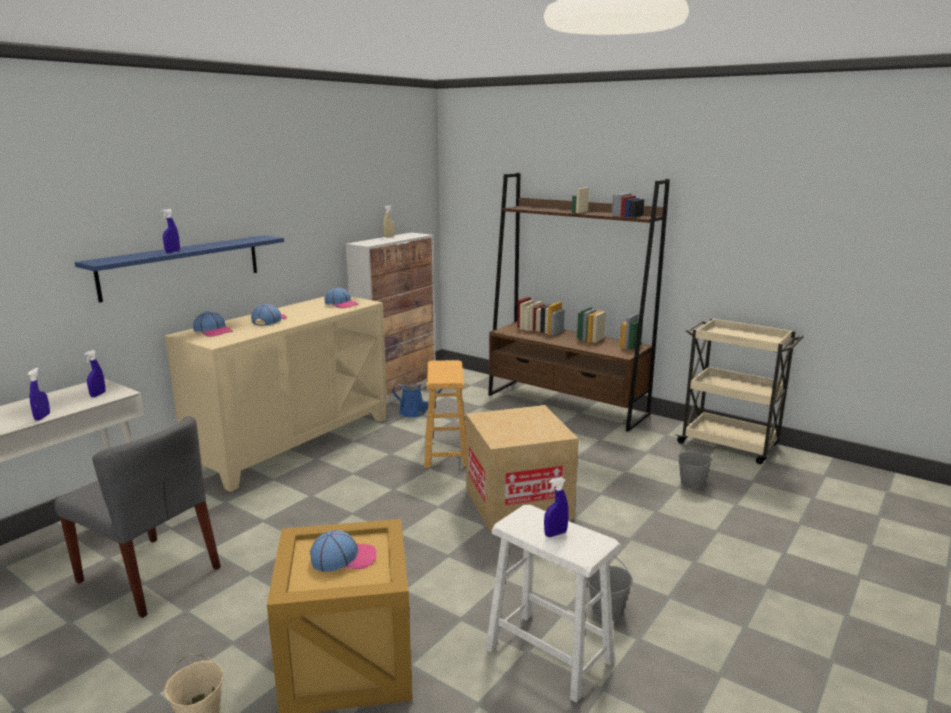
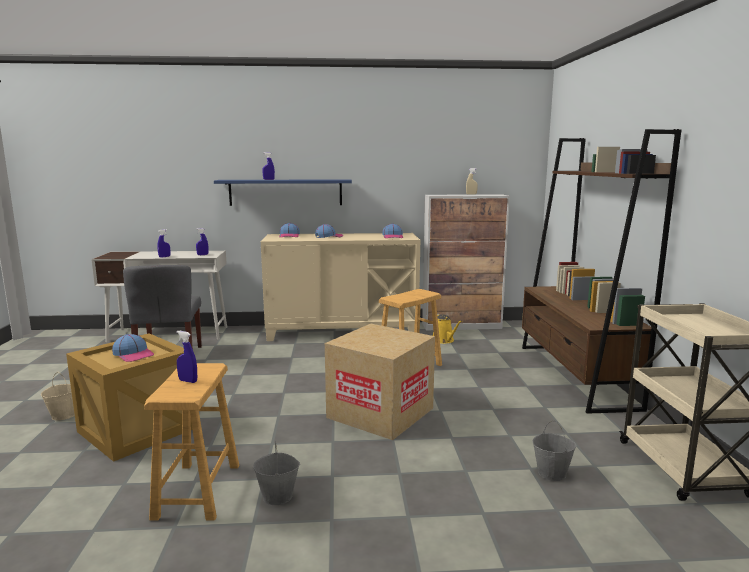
camera: 50 degrees right, 5 degrees down
(415, 412) = (444, 340): blue watering can -> yellow watering can
(549, 655) = (197, 491): white stool -> brown stool

